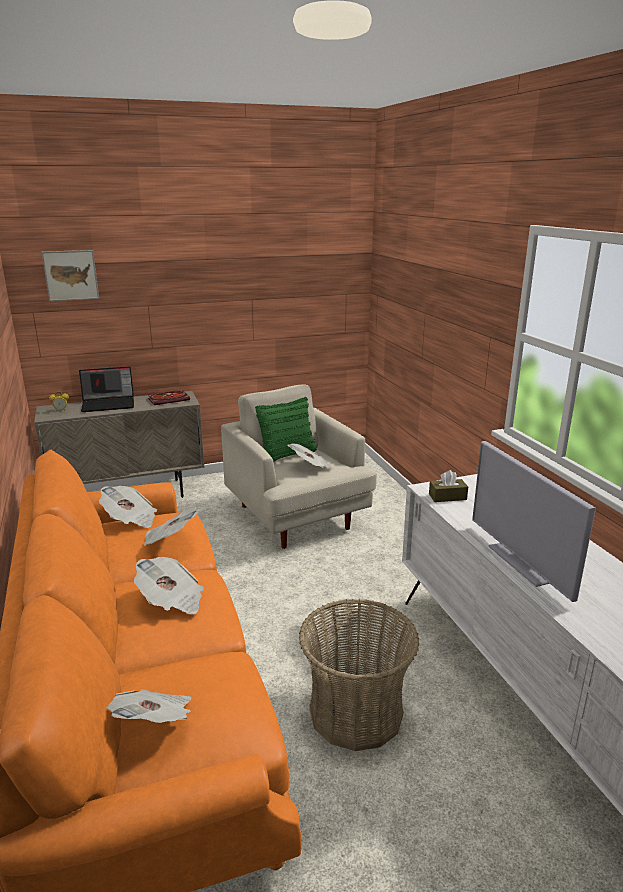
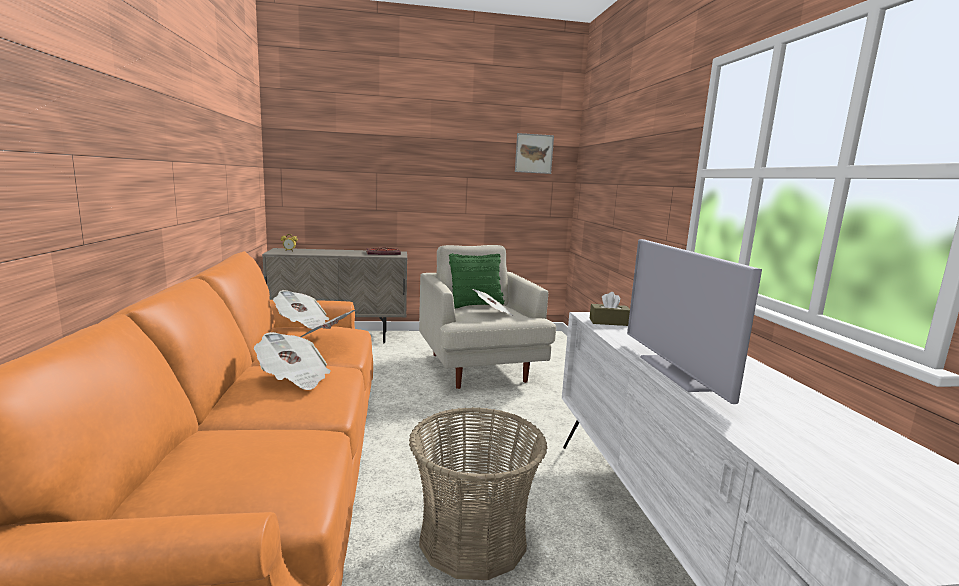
camera: 10 degrees right, 10 degrees down
(71, 275) = (315, 140): picture -> picture (534, 153)
(109, 404) = (331, 251): laptop -> none
(153, 722) = (189, 468): newspaper -> none

